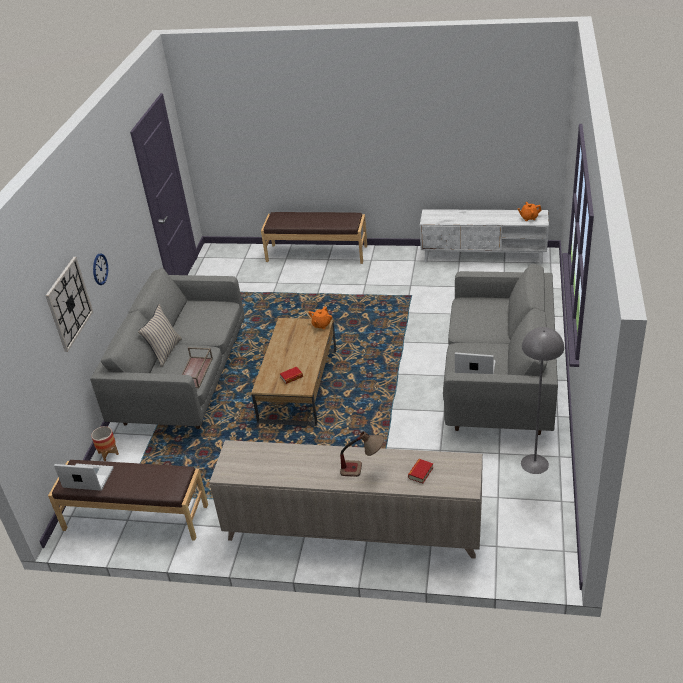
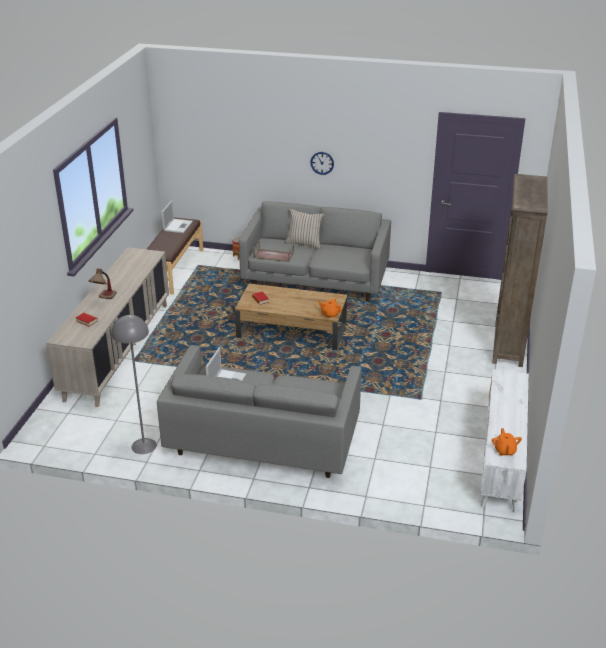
camera: 90 degrees right, 5 degrees down
(69, 304) = (268, 152): wall clock -> none
(316, 253) = (508, 344): brown bench -> brown bookcase

